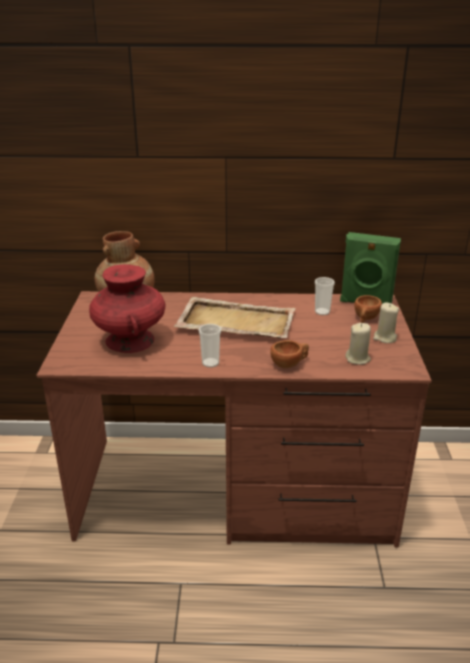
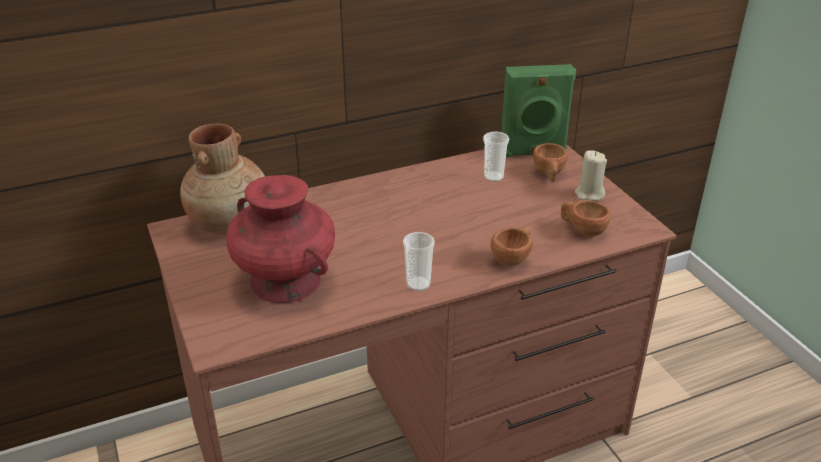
camera: 25 degrees left, 5 degrees up
(235, 322) = (400, 217): beige tray -> none
(358, 359) = (582, 229): beige candle -> brown cup

